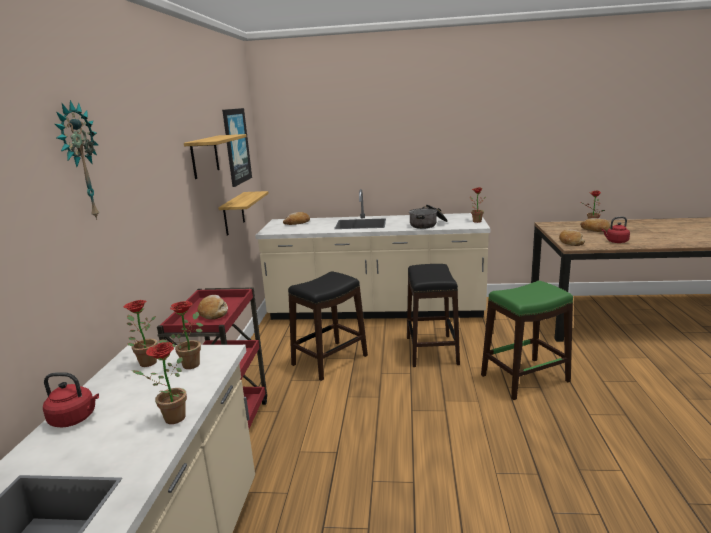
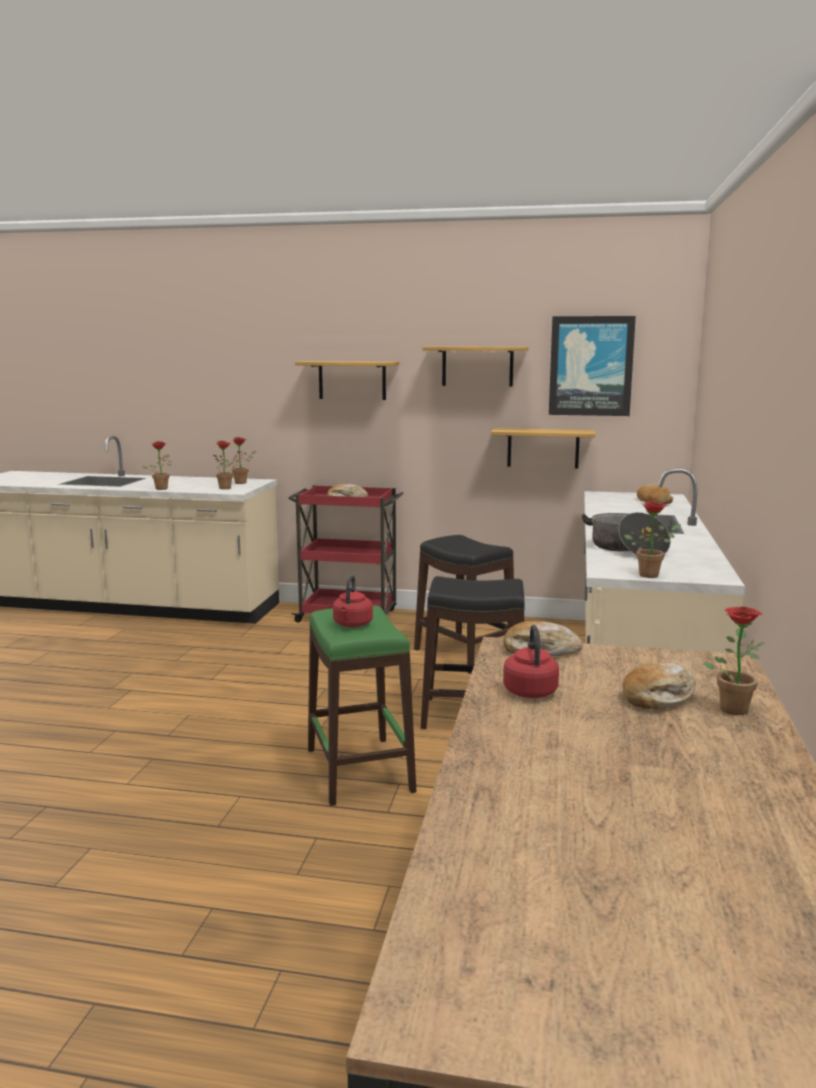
camera: 95 degrees right, 5 degrees down
(75, 419) = (187, 479): red kettle -> red kettle (352, 624)
(79, 162) = (268, 344): wall clock -> none
(151, 190) = (352, 380): none -> shelf

